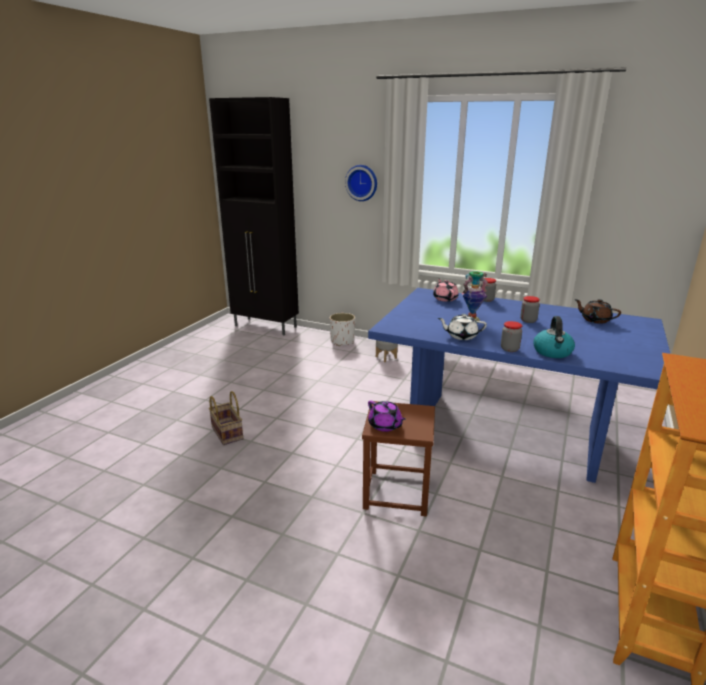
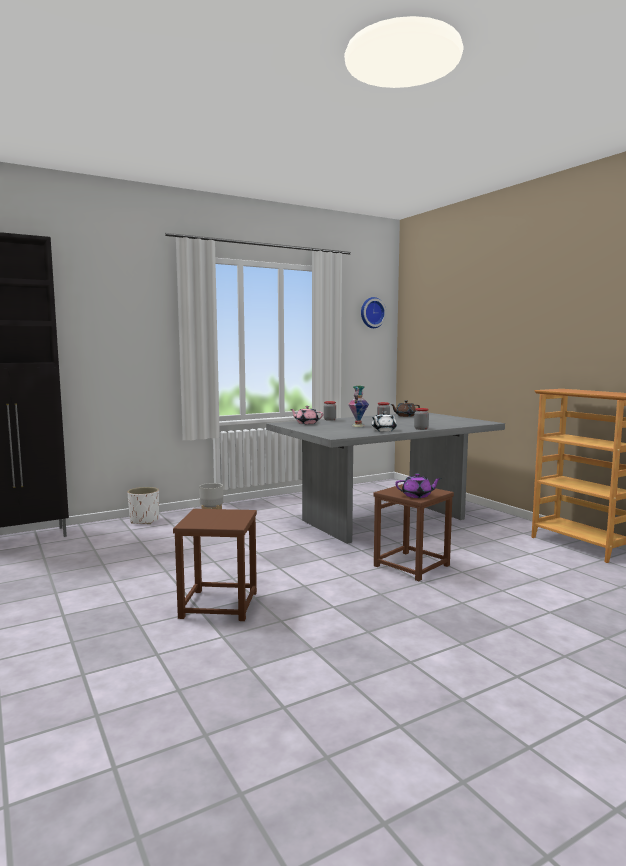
camera: 55 degrees left, 15 degrees down
(226, 433) = (218, 605): basket -> brown stool
(362, 182) = (145, 338): wall clock -> wall clock (371, 313)
(503, 433) = (383, 520): blue dining table -> grey dining table
(552, 352) = (438, 426): kettle -> none

